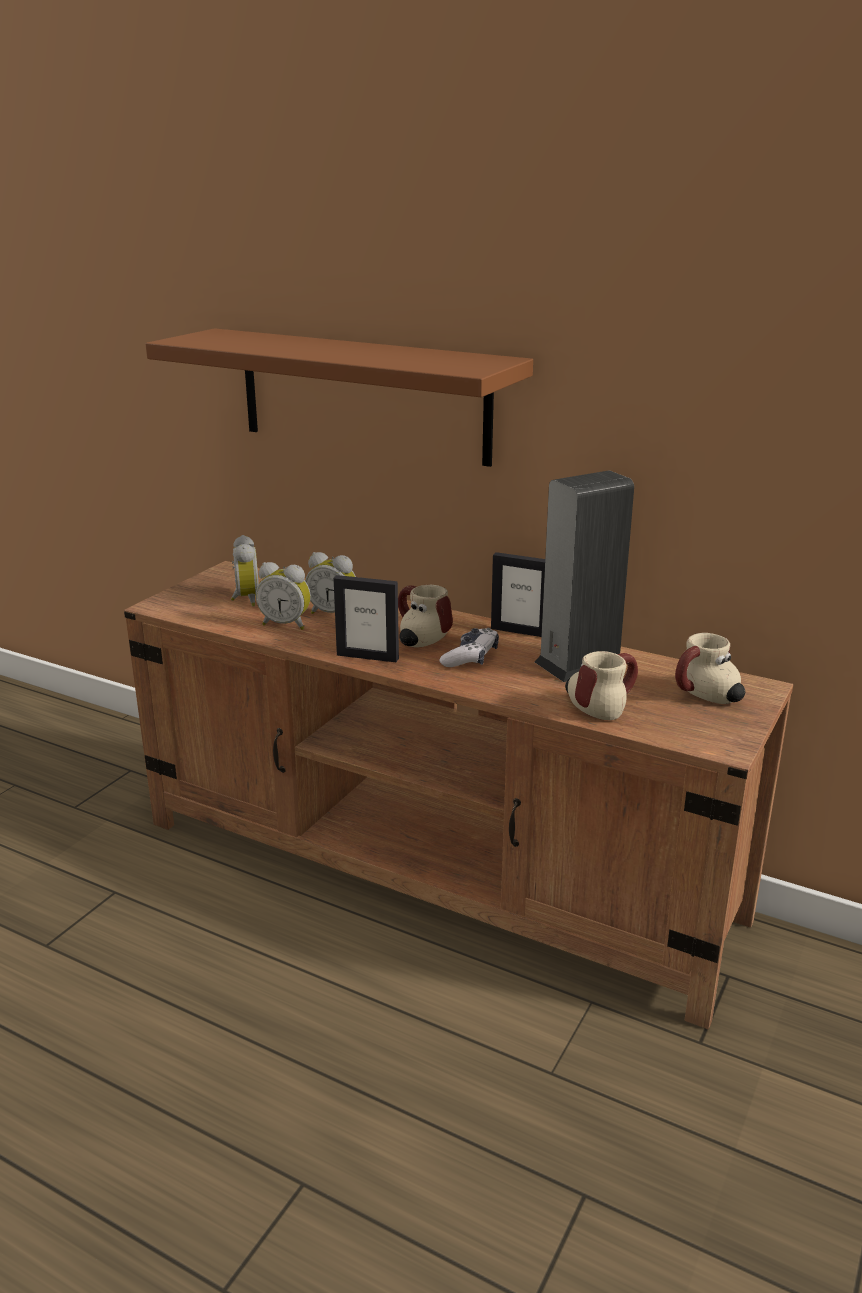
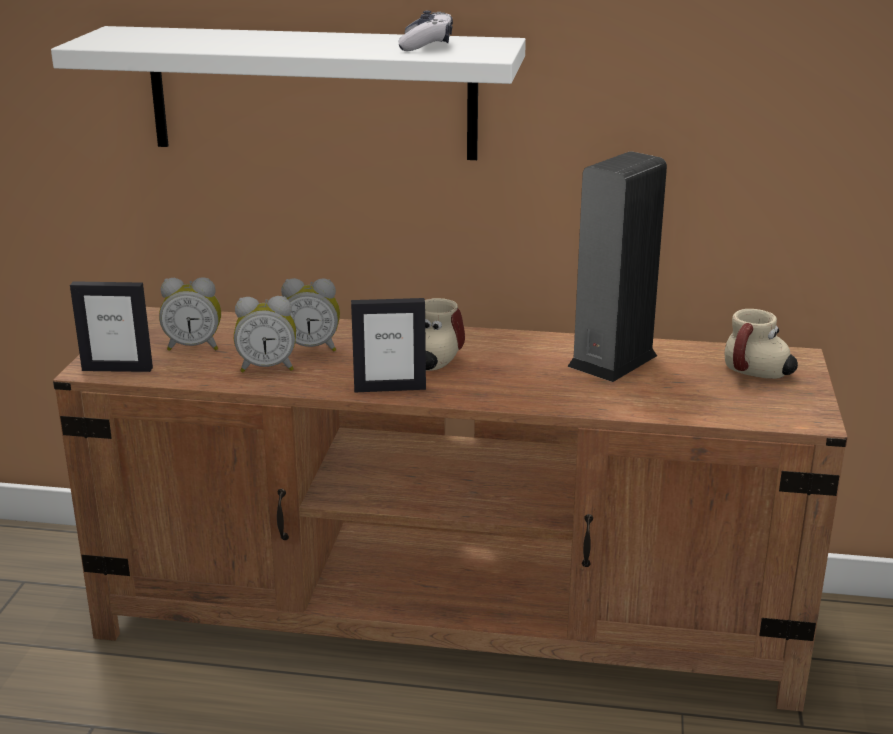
camera: 20 degrees left, 0 degrees up
(245, 599) = (194, 346): alarm clock -> alarm clock turned 120 degrees clockwise
(363, 395) = (312, 93): brown shelf -> white shelf
(470, 658) = (499, 372): game controller -> game controller (426, 45)
(520, 631) = (527, 337): picture frame -> picture frame (117, 369)
(599, 704) = (665, 398): mug -> none

